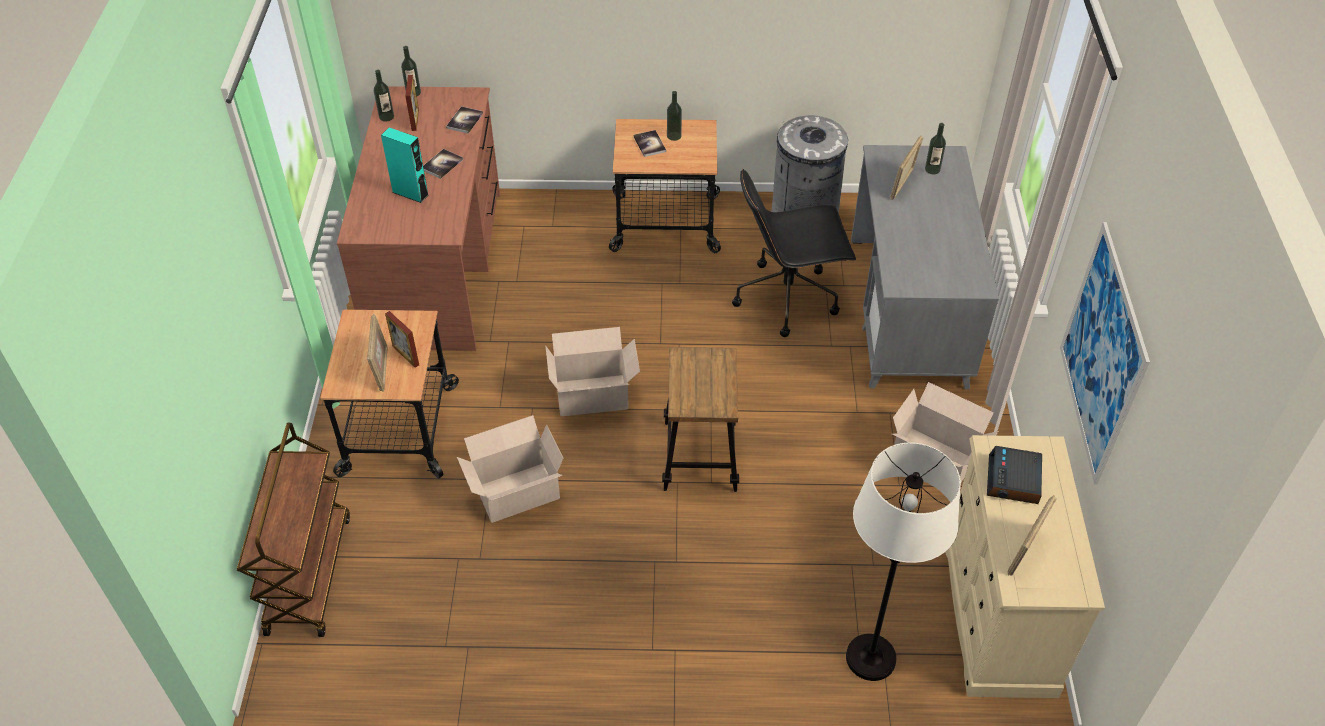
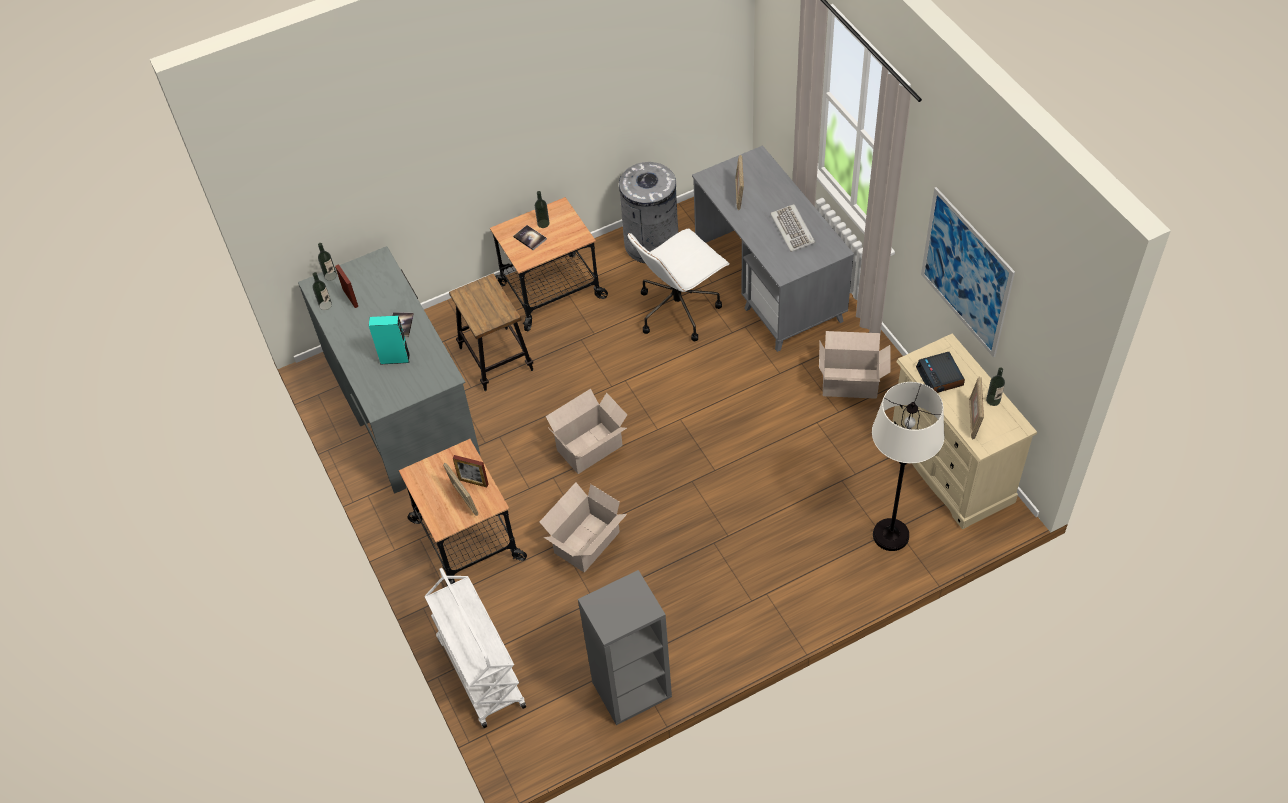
camera: 25 degrees left, 5 degrees up
(308, 573) = (480, 672): brown cart -> white cart
(437, 267) = (401, 404): brown desk -> grey desk
(447, 680) = (631, 690): none -> grey bookcase
(465, 121) = (390, 282): book -> none
(700, 456) = (695, 455): stool -> stool (496, 359)
(788, 297) = (679, 309): black office chair -> white office chair
(932, 169) = (751, 174): bottle -> bottle (993, 400)
(941, 244) = (793, 229): none -> keyboard

